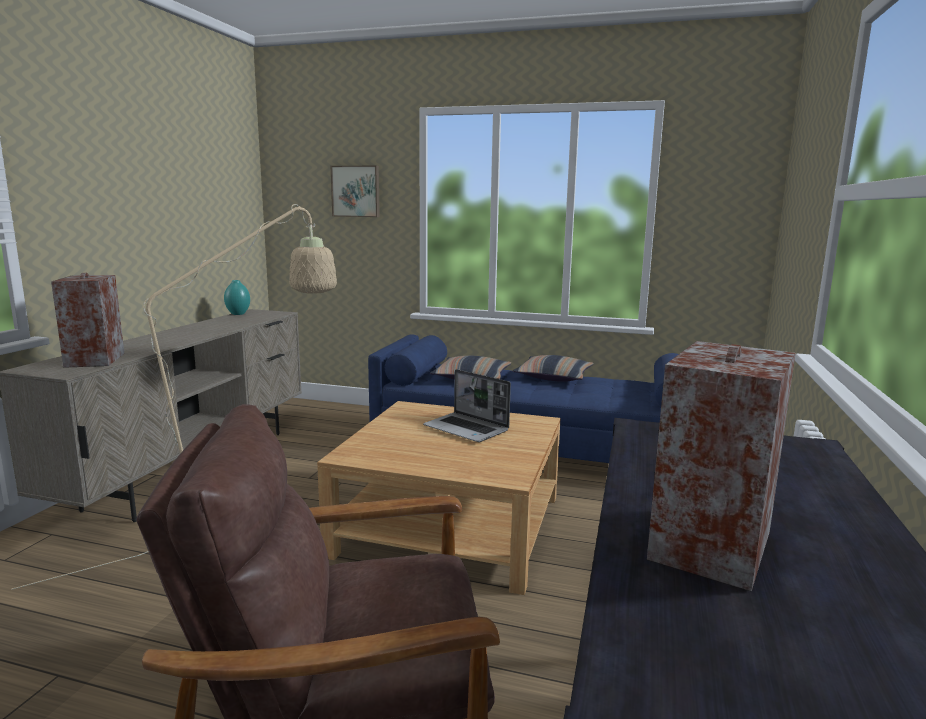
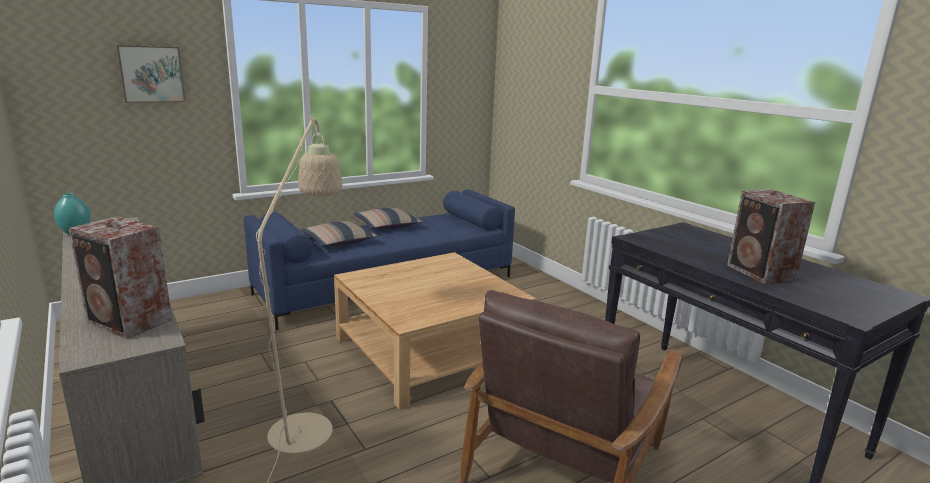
camera: 50 degrees left, 5 degrees up
(467, 429) = (427, 277): laptop -> none

